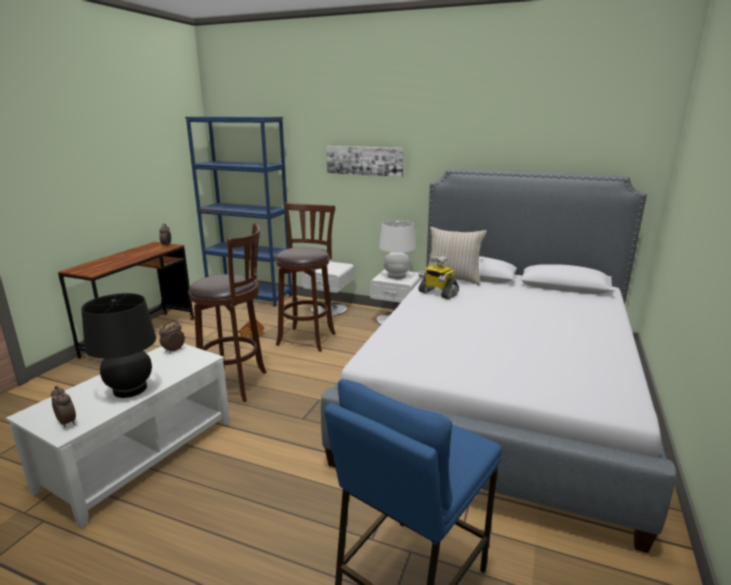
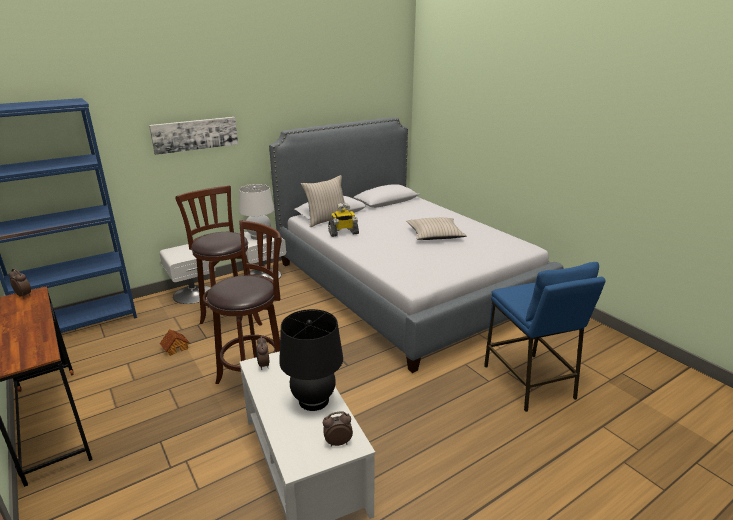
camera: 55 degrees left, 5 degrees up
(526, 334) = (435, 235): none -> beige pillow

